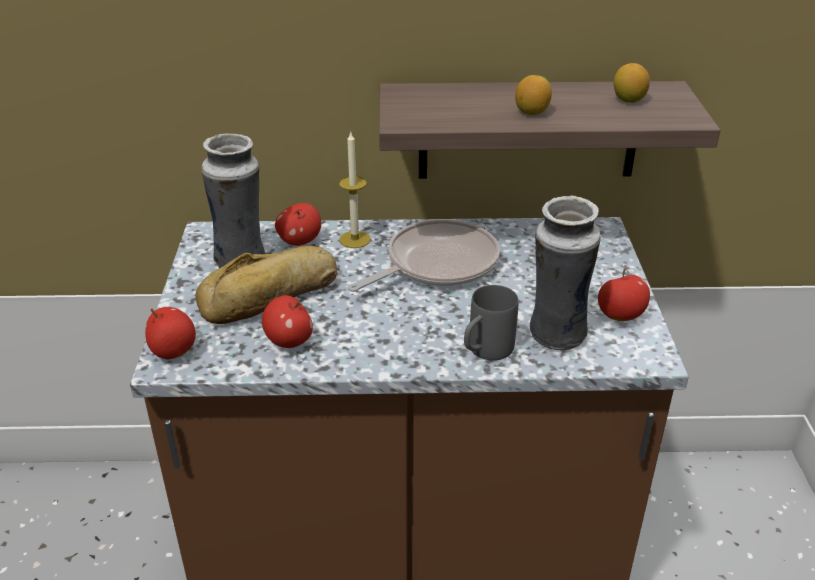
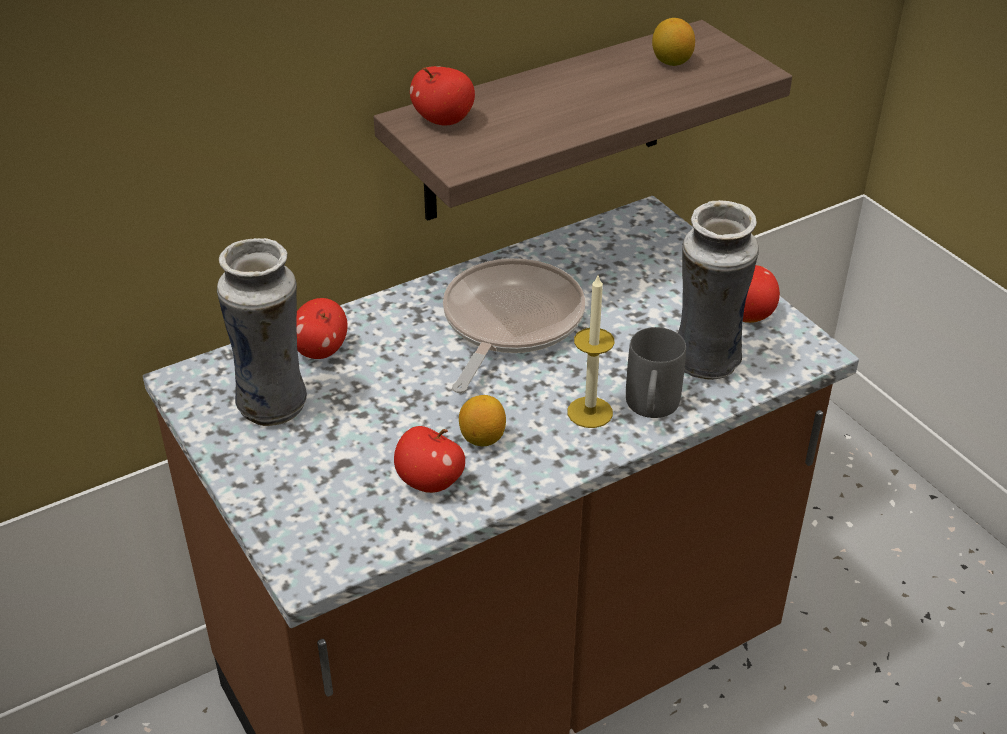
camera: 30 degrees left, 5 degrees up
(173, 351) = (302, 551): apple -> apple (443, 120)
(272, 296) = (355, 435): bread -> none
(355, 239) = (386, 324): candle -> candle (590, 412)
(531, 112) = (589, 108): lemon -> lemon (482, 438)

